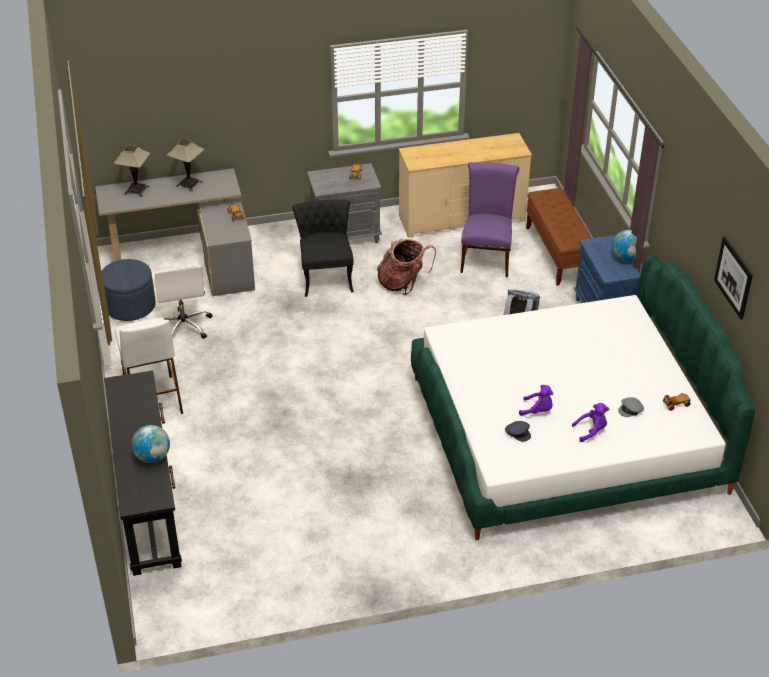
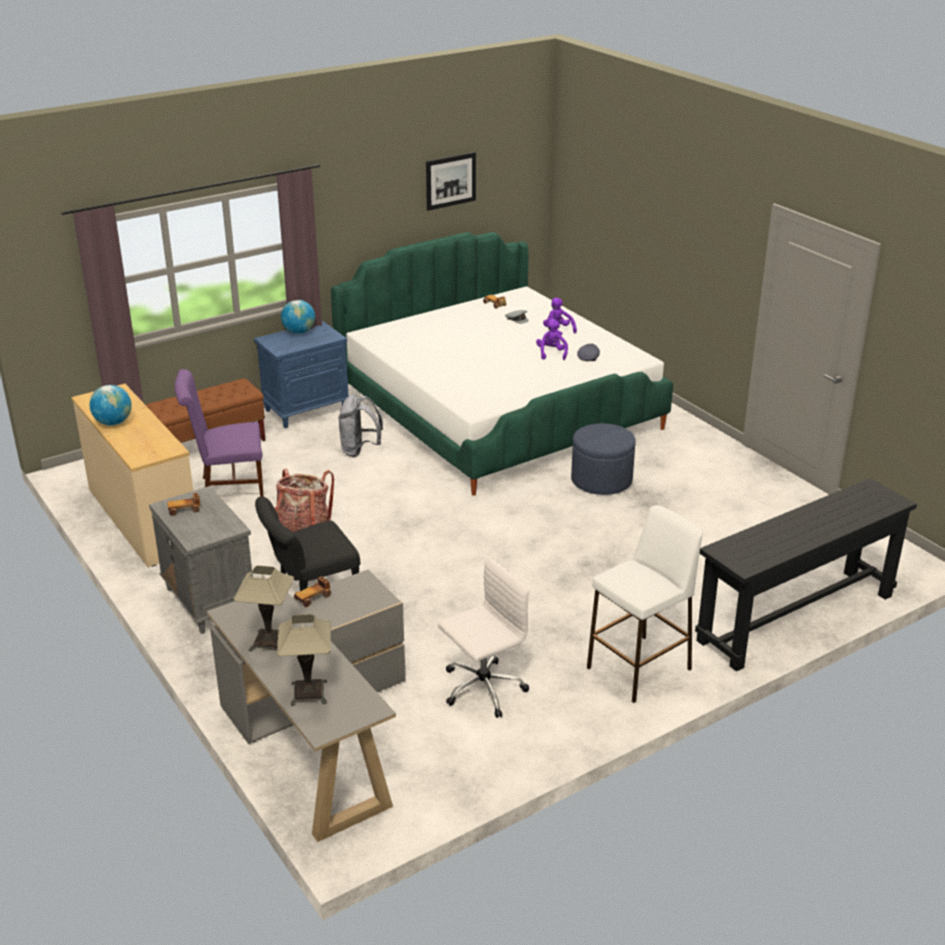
camera: 110 degrees left, 10 degrees down
(130, 306) = (466, 759): blue ottoman -> blue ottoman (601, 480)
(152, 457) = (824, 508): globe -> globe (113, 423)

